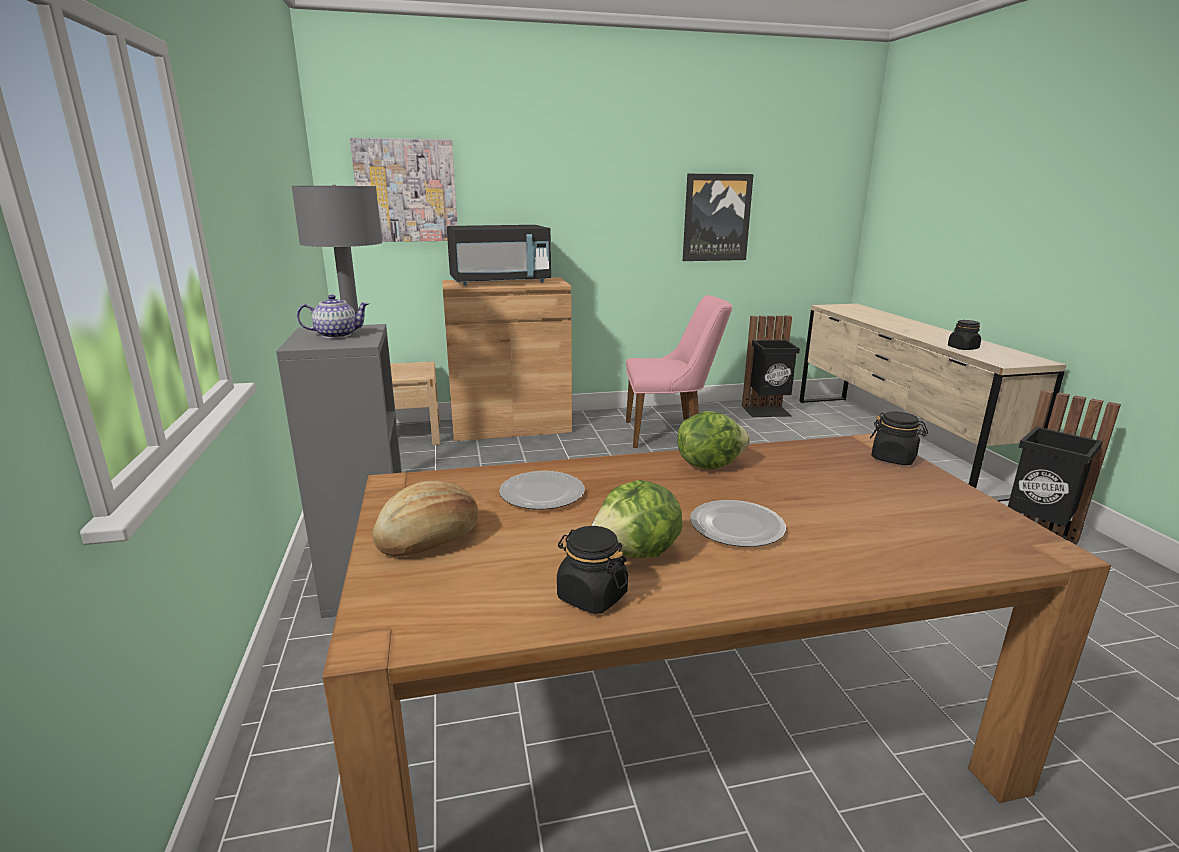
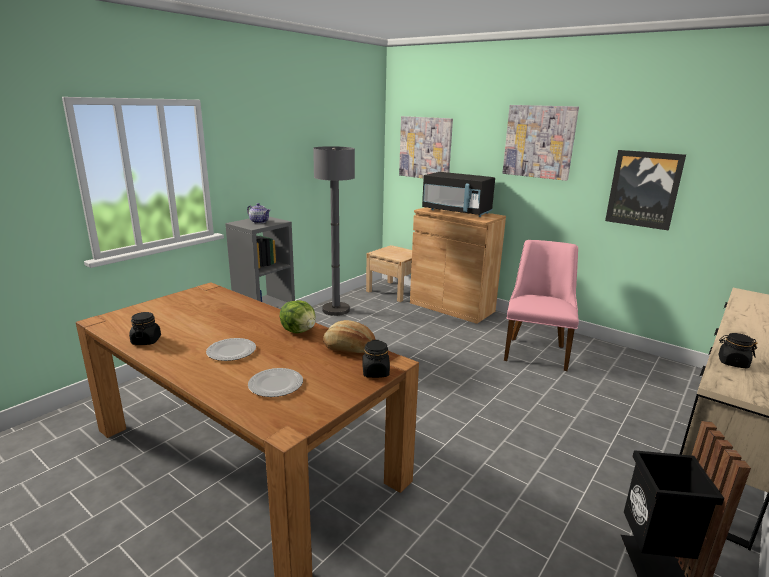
camera: 50 degrees right, 0 degrees up
(430, 539) = (167, 306): bread -> bread (349, 348)
(543, 493) = (226, 310): plate -> plate (276, 384)
(591, 169) = (539, 142): none -> picture
(638, 553) = (187, 339): lettuce -> none
(670, 433) = (536, 350): pink chair -> pink chair turned 120 degrees counterclockwise
(767, 411) = (652, 370): black trash can -> none

